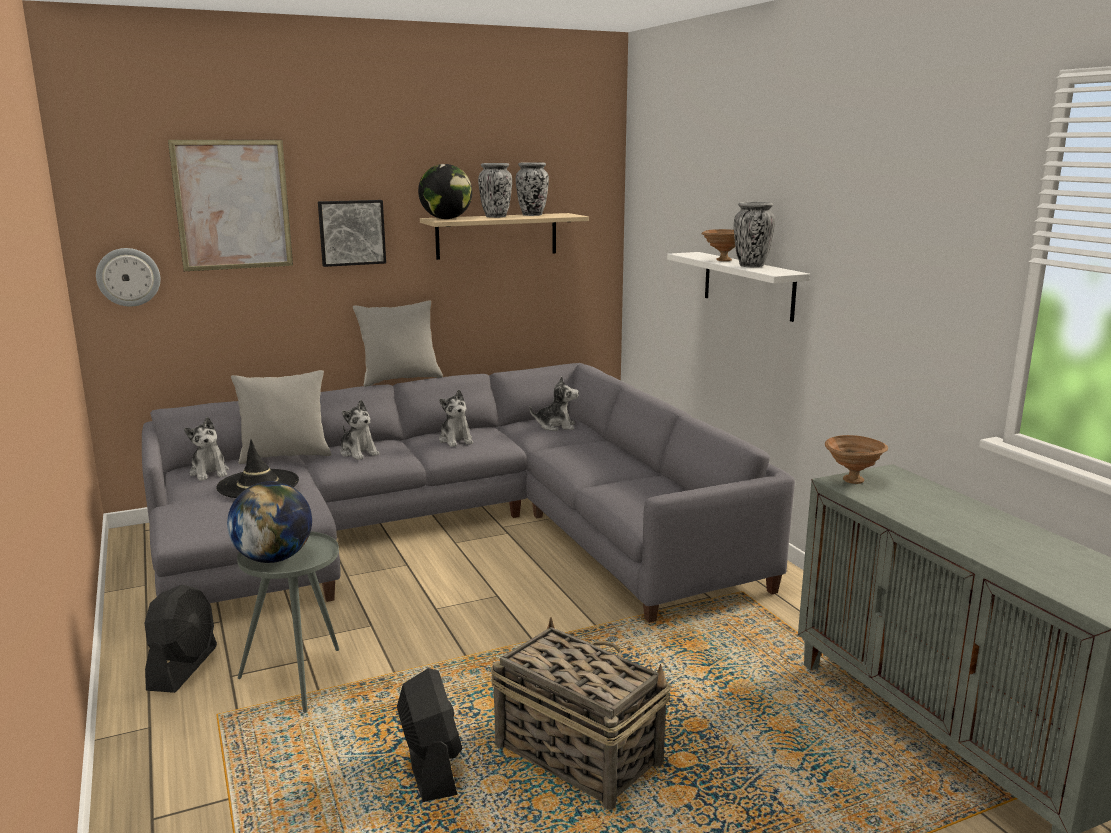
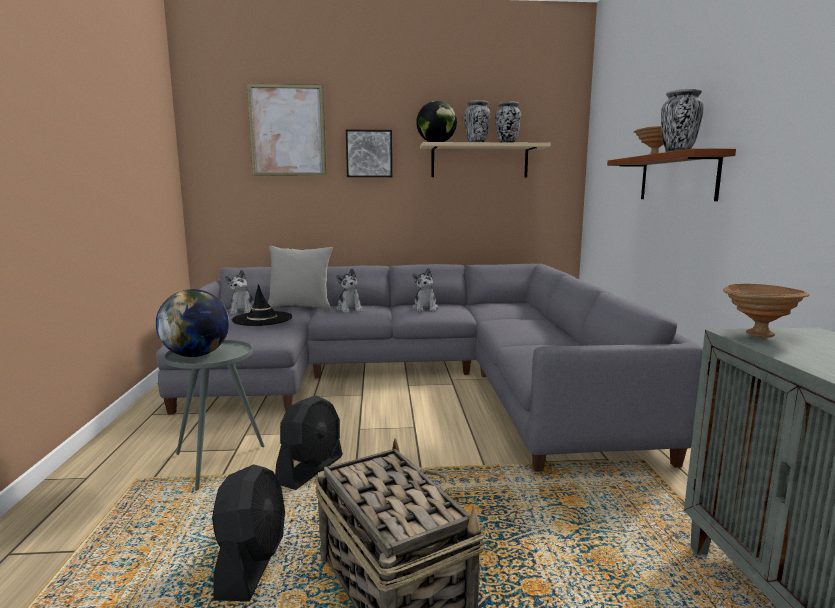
camera: 20 degrees right, 5 degrees down
(128, 277) = (217, 177): wall clock -> none
(183, 668) = (151, 439): black fan -> black fan (311, 469)
(400, 379) = (397, 264): grey pillow -> none
(556, 426) = (509, 307): plush toy -> none
(748, 285) = (677, 178): white shelf -> brown shelf

